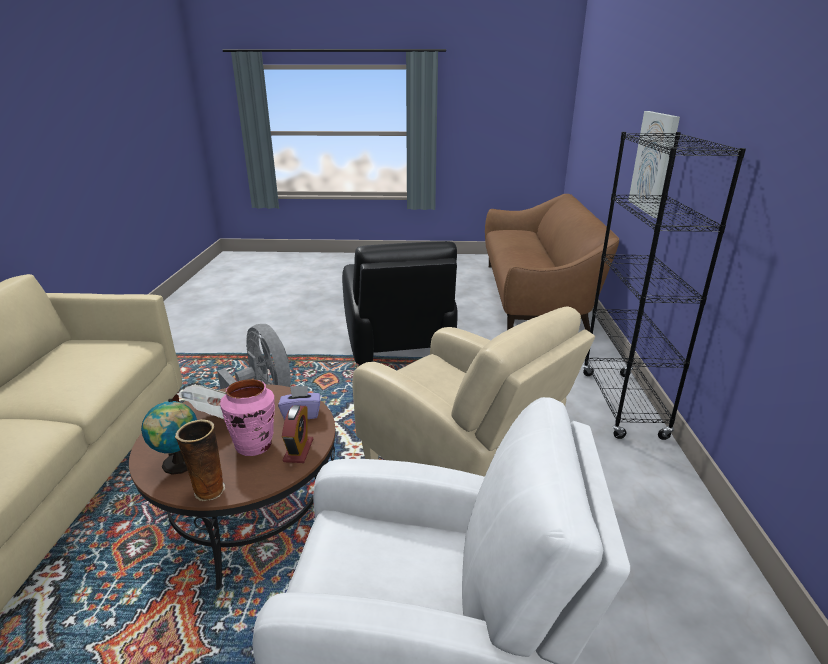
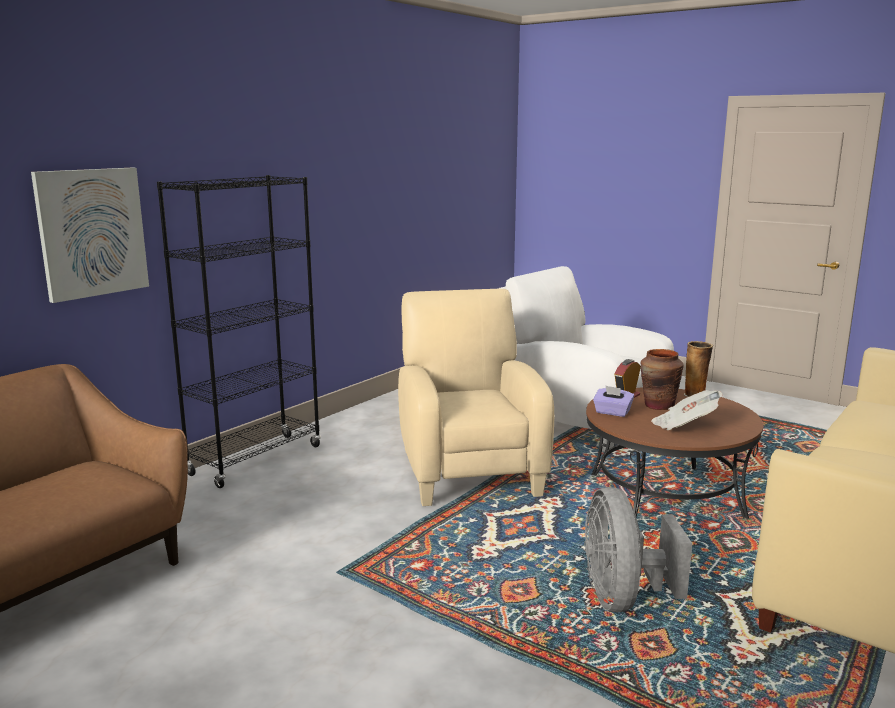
camera: 145 degrees left, 10 degrees down
(179, 465) = (719, 409): globe -> none
(254, 445) = (658, 406): pink vase -> brown vase
(398, 355) = (374, 594): black armchair -> none

